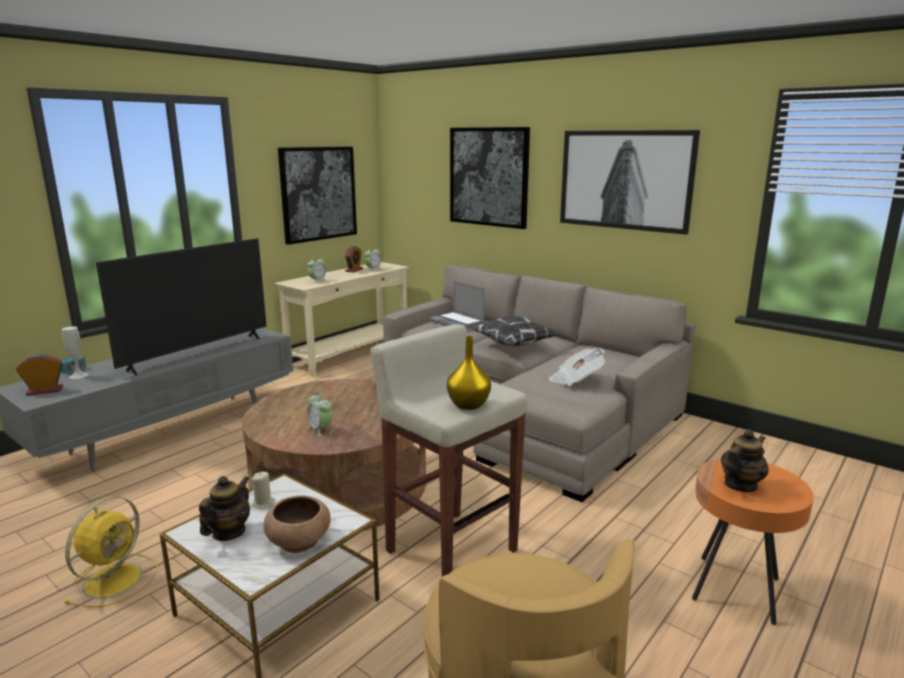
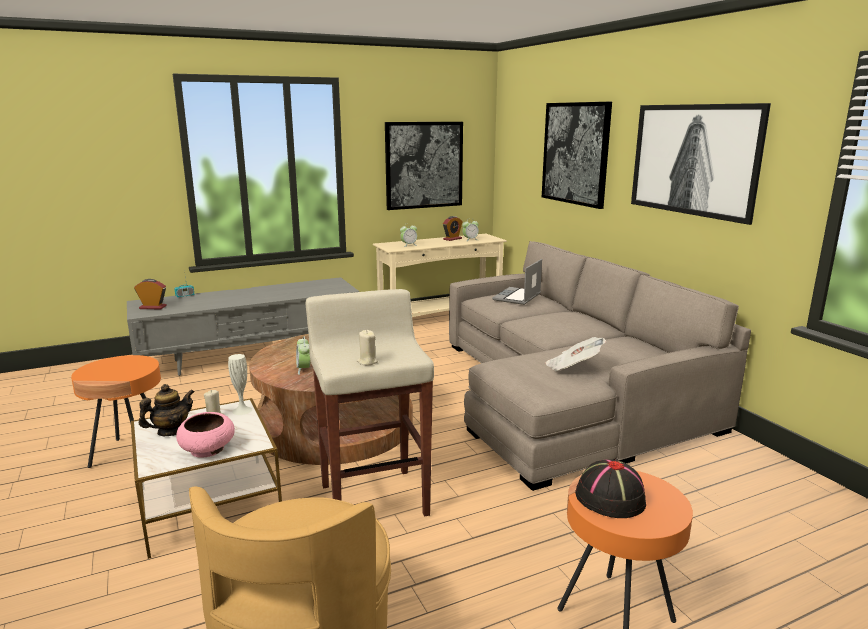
camera: 25 degrees right, 0 degrees up
(78, 375) = (183, 300): white vase -> white vase (242, 410)
(115, 579) = (130, 453): yellow fan -> orange side table
(197, 353) = (276, 295): television -> none
(299, 541) = (208, 450): brown bowl -> pink bowl
(457, 322) = (517, 297): laptop -> laptop turned 45 degrees clockwise
(469, 405) = (367, 362): yellow vase -> beige candle
(513, 345) = (548, 325): pillow -> none
(740, 485) = (609, 498): teapot -> black hat

